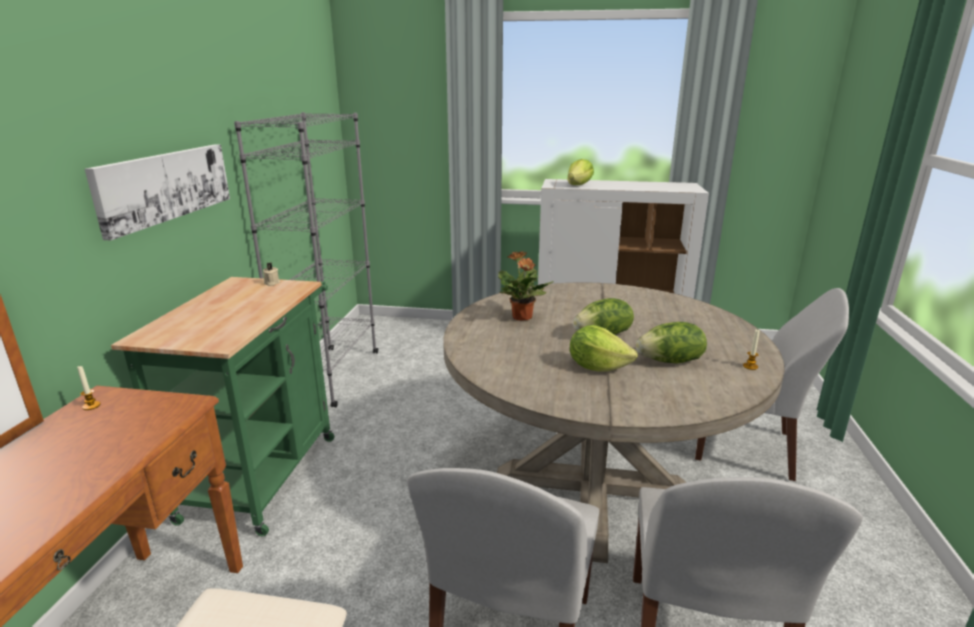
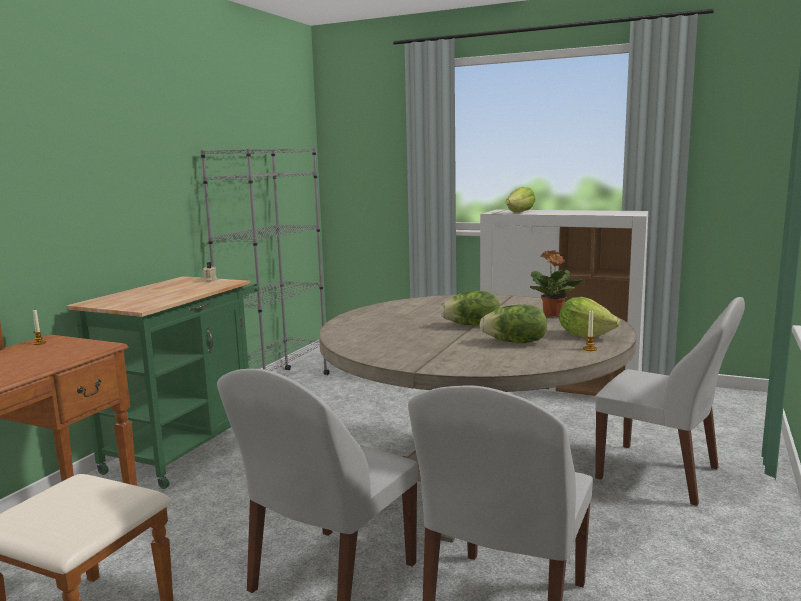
camera: 15 degrees right, 10 degrees down
(165, 186) = (131, 193): picture -> none
(522, 317) = (409, 313): potted plant -> potted plant (553, 315)
(597, 366) = (442, 342): lettuce -> lettuce (585, 335)

